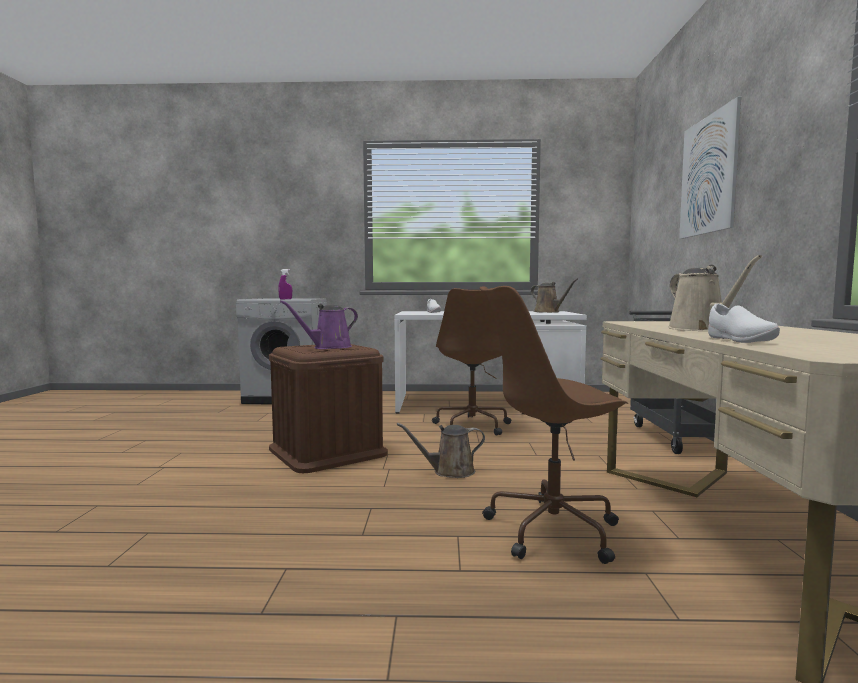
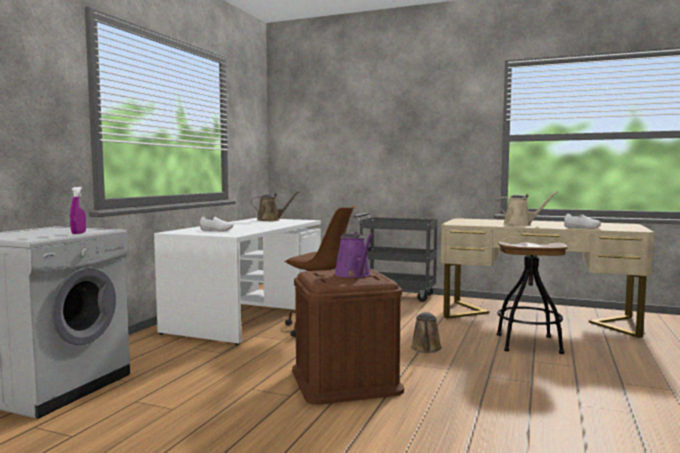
camera: 70 degrees left, 0 degrees up
(548, 531) = (528, 343): brown office chair -> brown stool
(708, 175) = (386, 126): picture -> none

